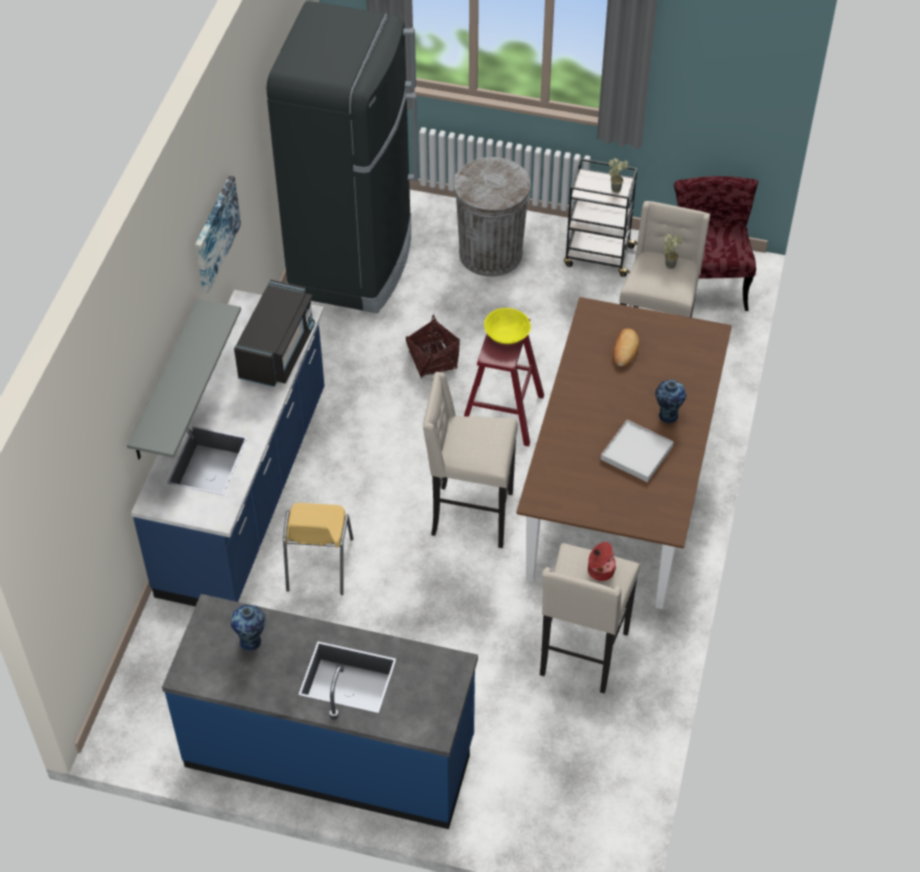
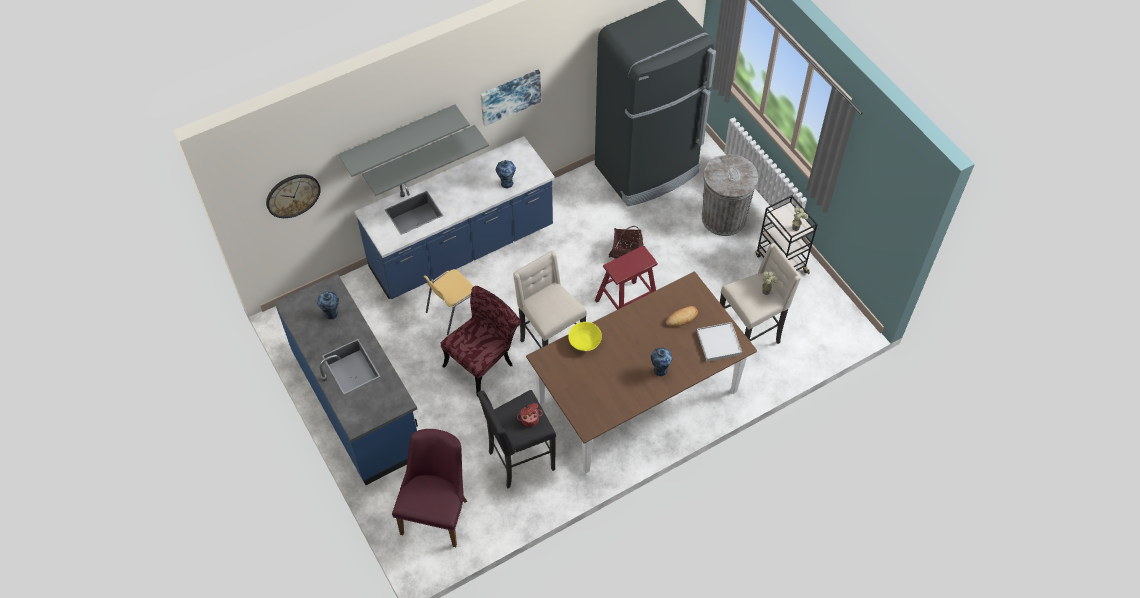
camera: 45 degrees right, 5 degrees up
(78, 526) = (293, 195): none -> wall clock
(146, 361) = (398, 137): none -> grey shelf
(277, 351) = (506, 183): black microwave -> vase
(507, 335) = (634, 262): yellow bowl -> yellow bowl (585, 341)
(560, 782) = (437, 511): none -> purple chair
(582, 655) = (519, 461): beige stool -> black stool
(637, 453) = (620, 376): white tray -> white tray (719, 343)
(708, 280) = (827, 323): red chair -> red chair (484, 361)

